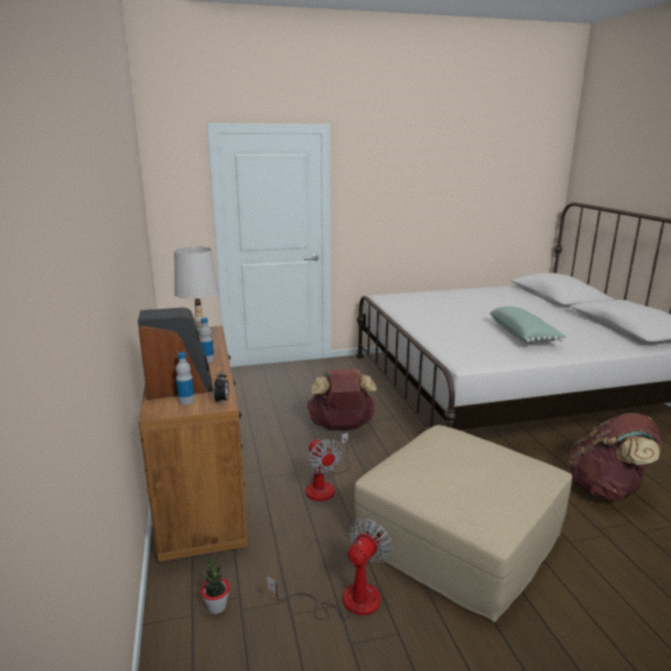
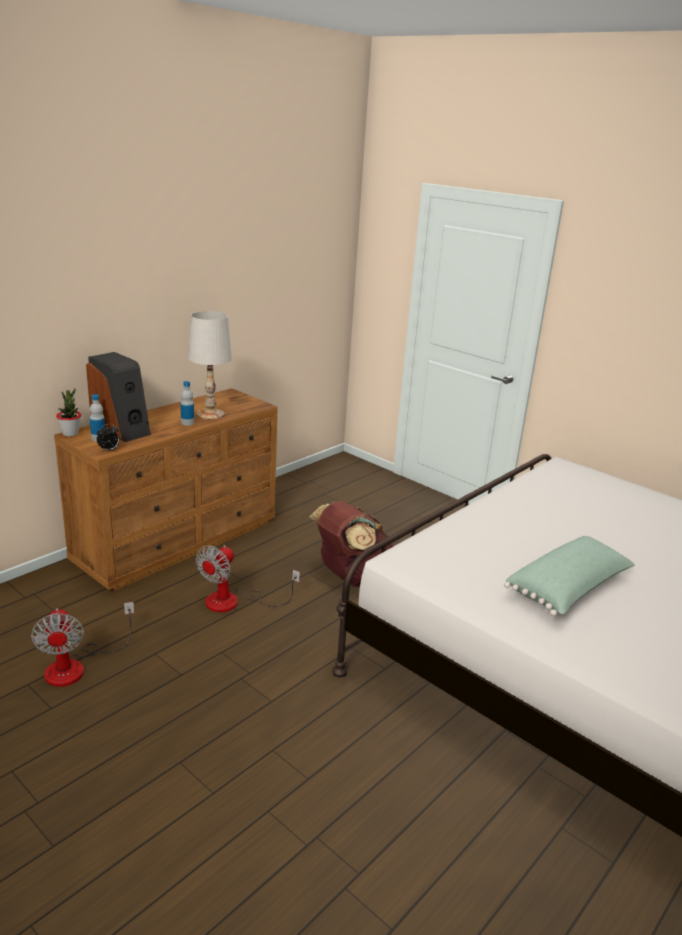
camera: 55 degrees right, 5 degrees up
(216, 607) = (38, 604): potted plant -> potted plant (70, 433)
(346, 601) = (77, 666): fan -> fan turned 75 degrees clockwise
(458, 538) = (211, 714): beige ottoman -> none
(607, 489) = (424, 837): brown backpack -> none

